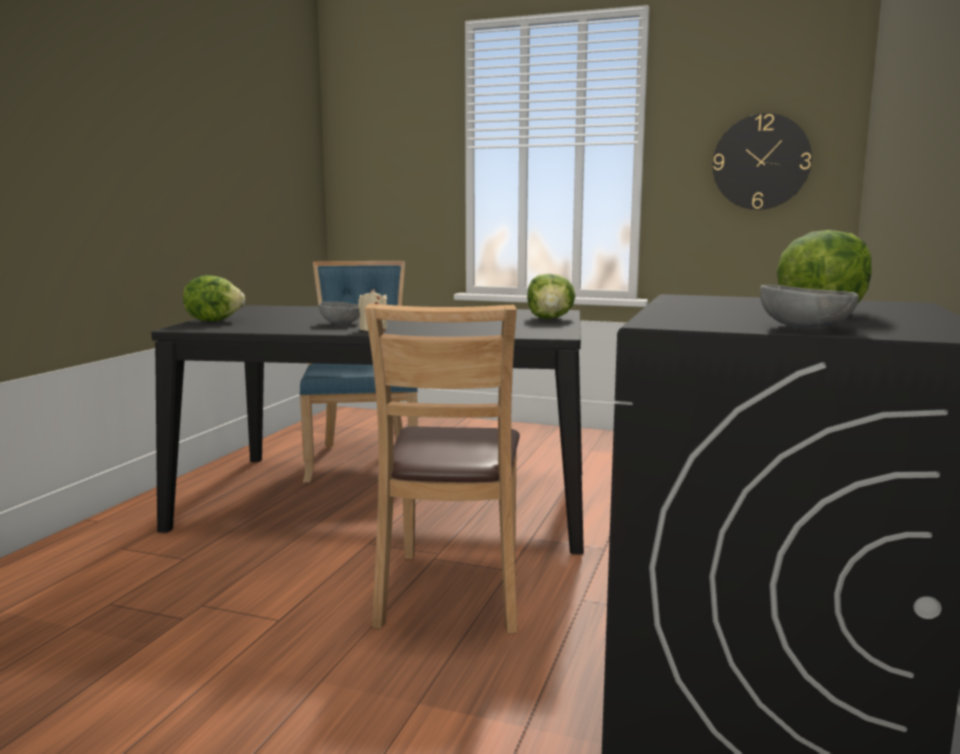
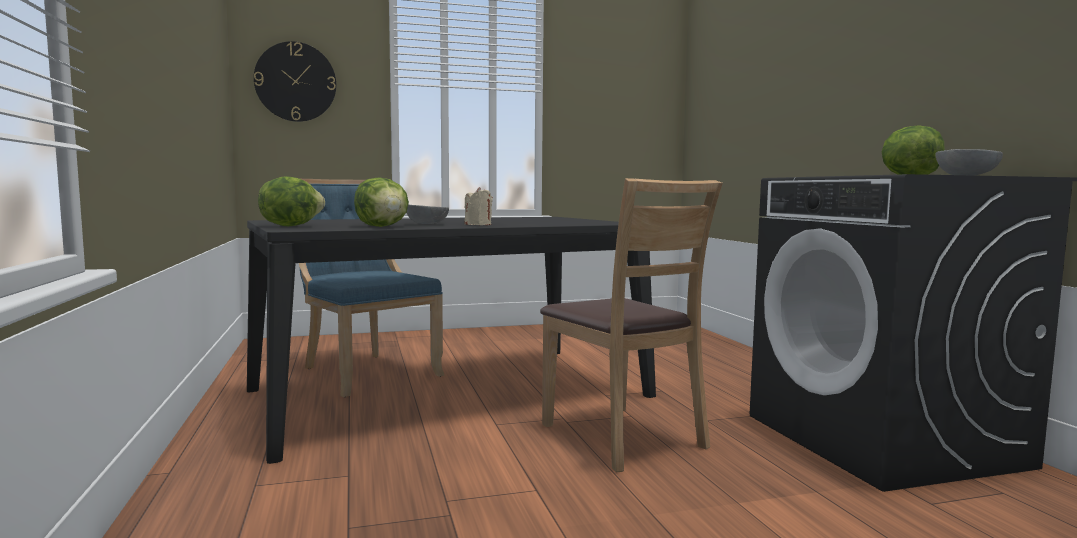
camera: 35 degrees left, 5 degrees down
(550, 319) = (568, 219): lettuce -> lettuce (383, 226)
(761, 162) = (624, 113): wall clock -> wall clock (295, 82)

